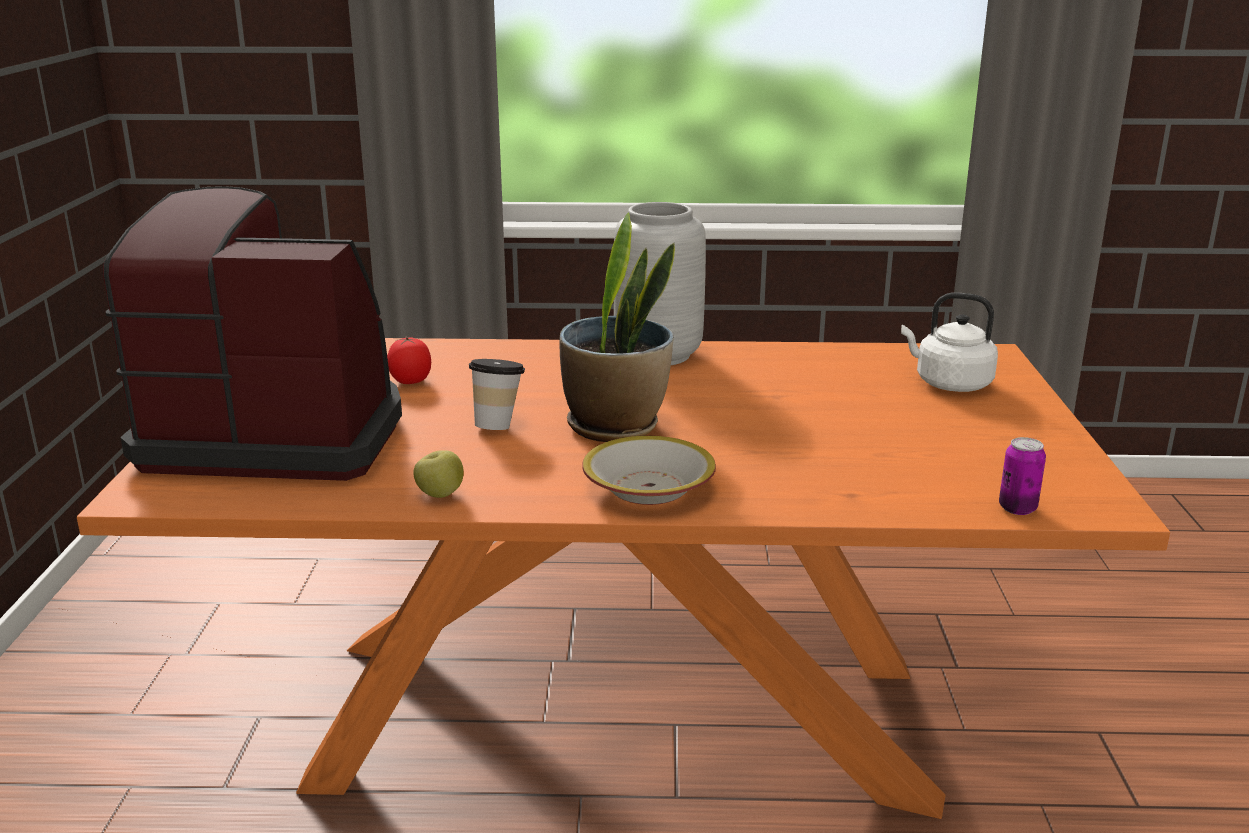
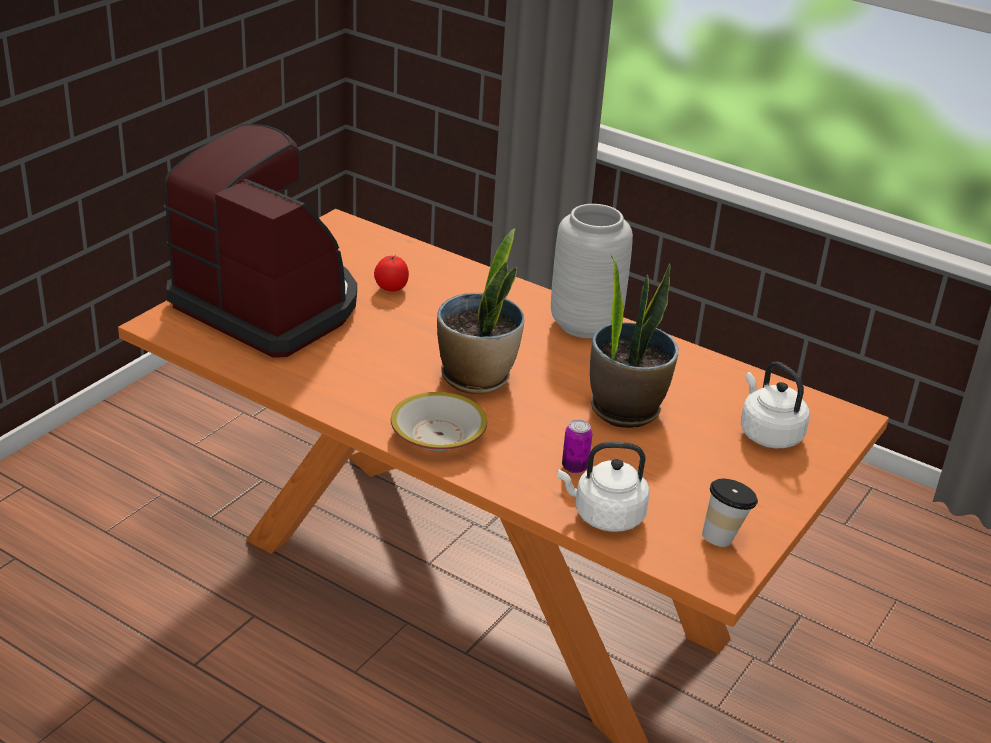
camera: 30 degrees right, 10 degrees up
(440, 495) = (313, 389): apple -> none
(498, 425) = (405, 348): cup -> cup (724, 537)
(799, 405) = (625, 409): none -> potted plant
(924, 496) = (605, 516): none -> white kettle
(1017, 508) = (654, 552): can -> can (574, 467)

